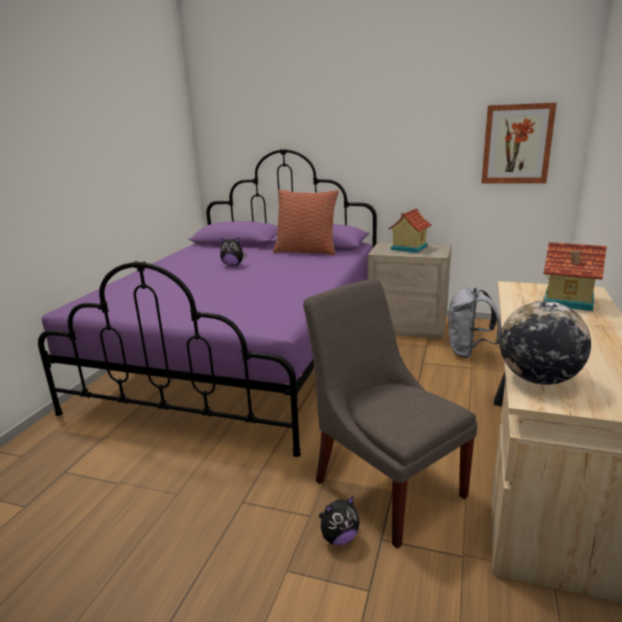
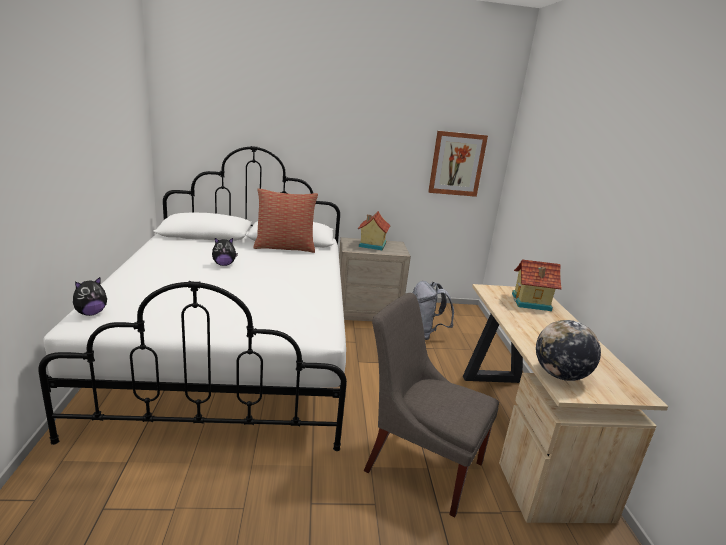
camera: 25 degrees left, 0 degrees up
(246, 355) = (233, 351): purple bed -> white bed
(339, 538) = (408, 518): plush toy -> plush toy (91, 313)

